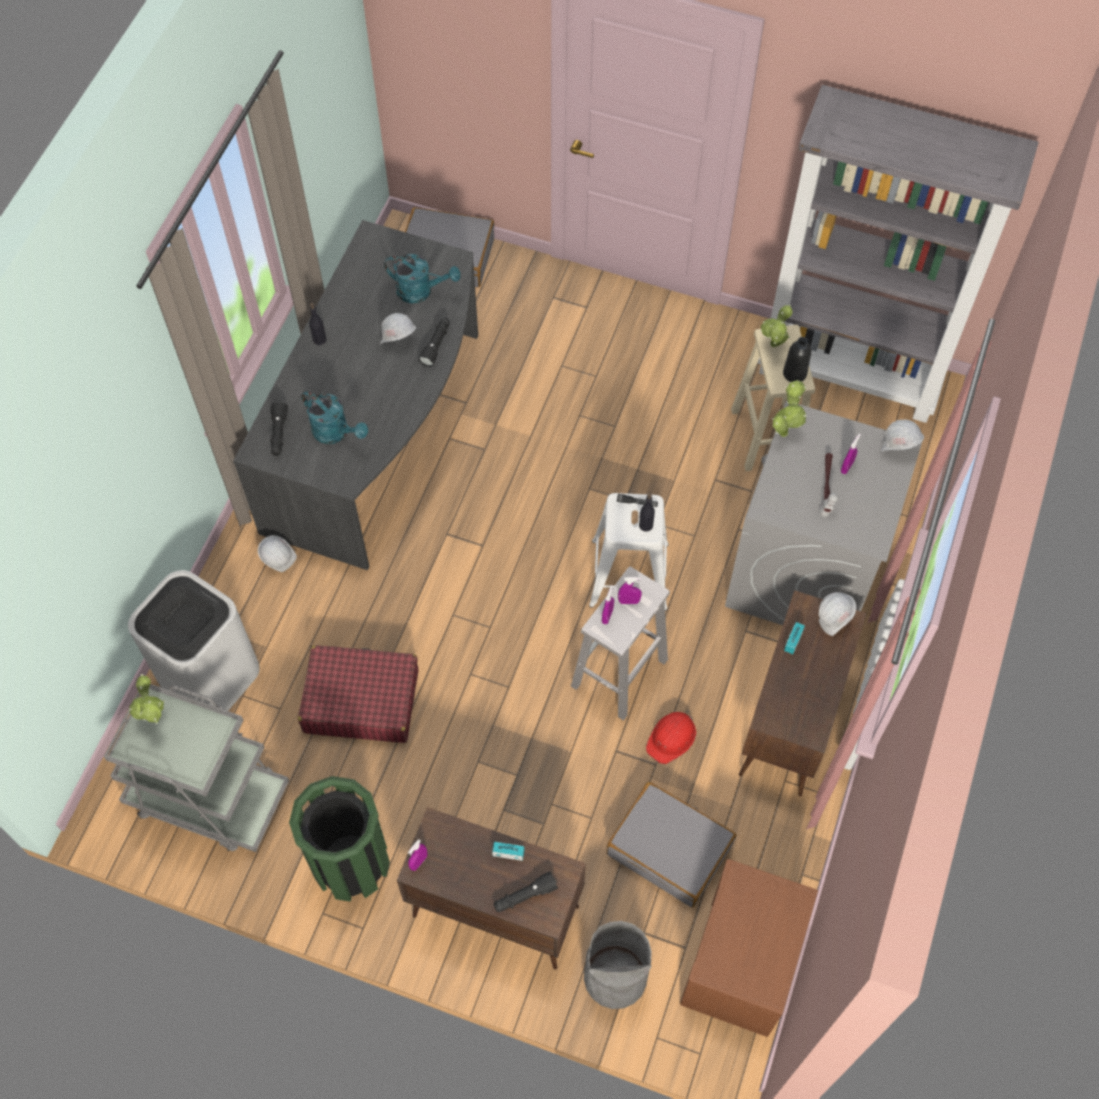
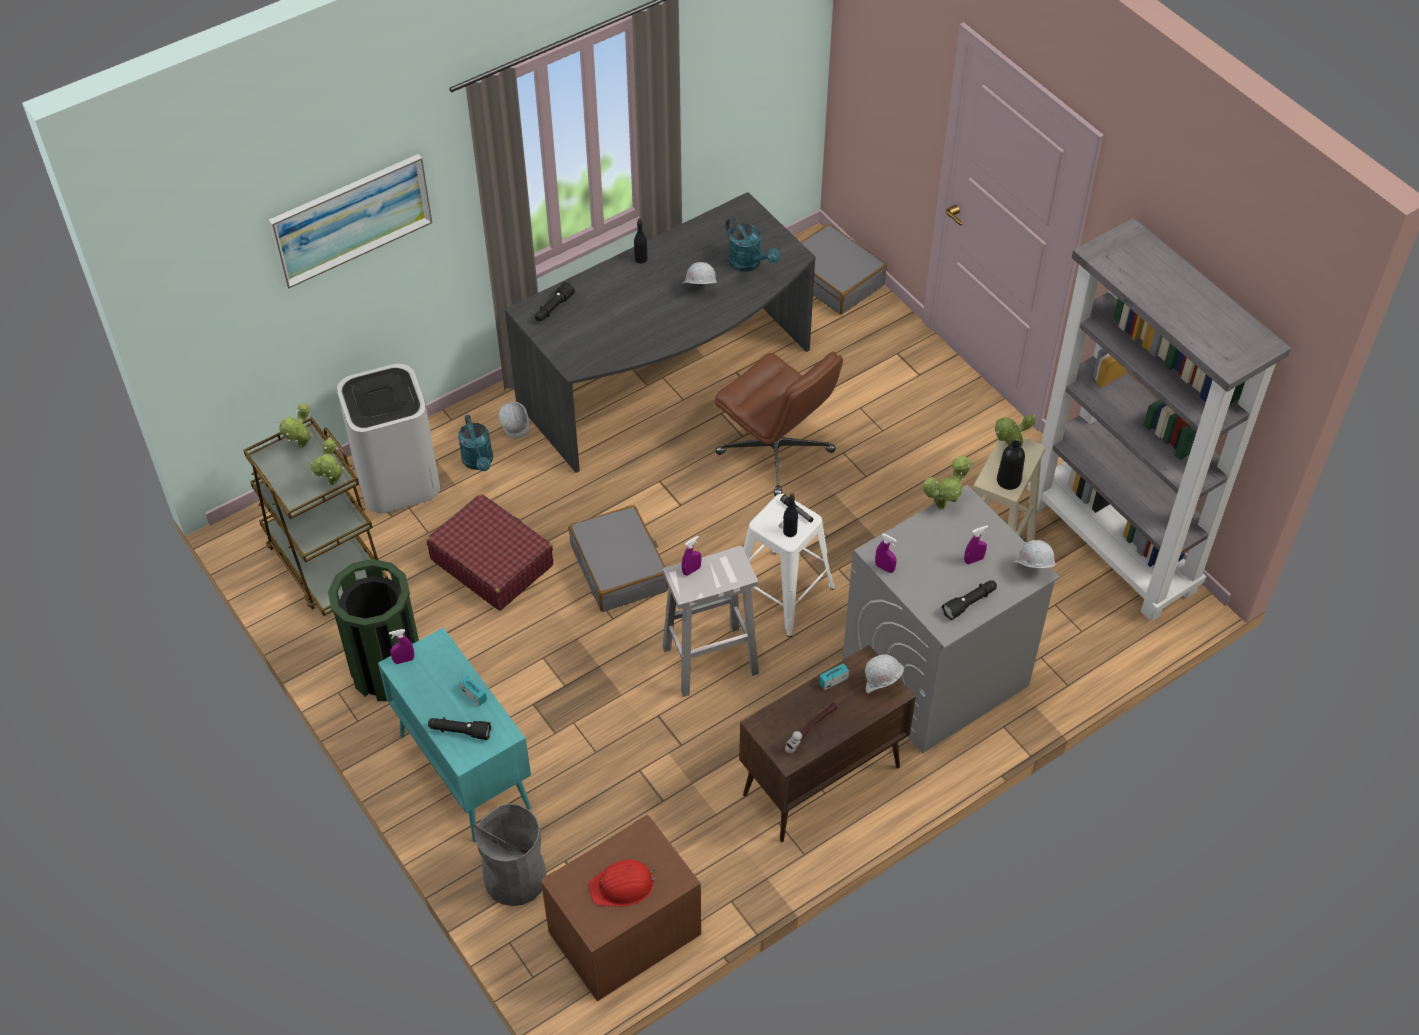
camera: 35 degrees right, 10 degrees down
(87, 470) = (351, 219): none -> picture
(208, 797) = (326, 562): grey cart -> brown cart
(219, 736) = (333, 484): none -> potted plant
(335, 432) = (596, 329): turquoise watering can -> turquoise watering can (479, 462)
(436, 345) = (727, 308): black flashlight -> black flashlight (970, 603)
(494, 911) = (463, 770): brown cabinet -> turquoise cabinet
(525, 448) = (776, 453): none -> brown office chair
(629, 601) = (718, 570): purple spray bottle -> purple spray bottle (884, 568)
(670, 849) = (638, 813): grey suitcase -> grey suitcase (619, 568)
(672, 738) = (711, 733): red hard hat -> red hard hat (623, 886)
(827, 488) = (942, 566): hammer -> hammer (811, 731)

